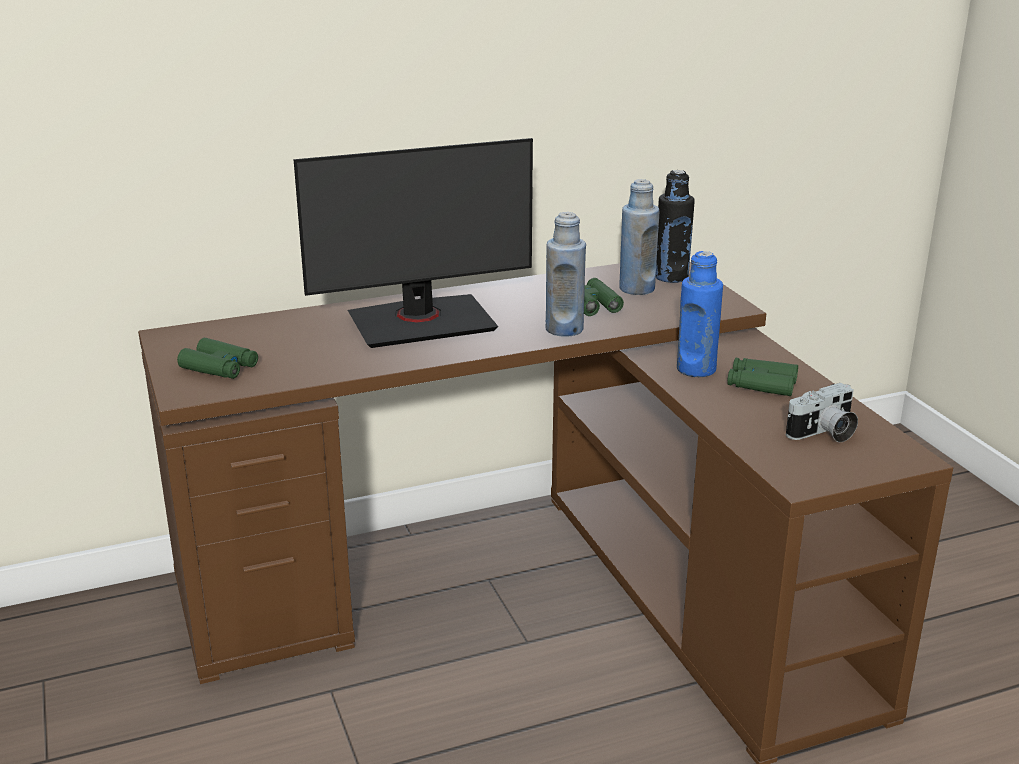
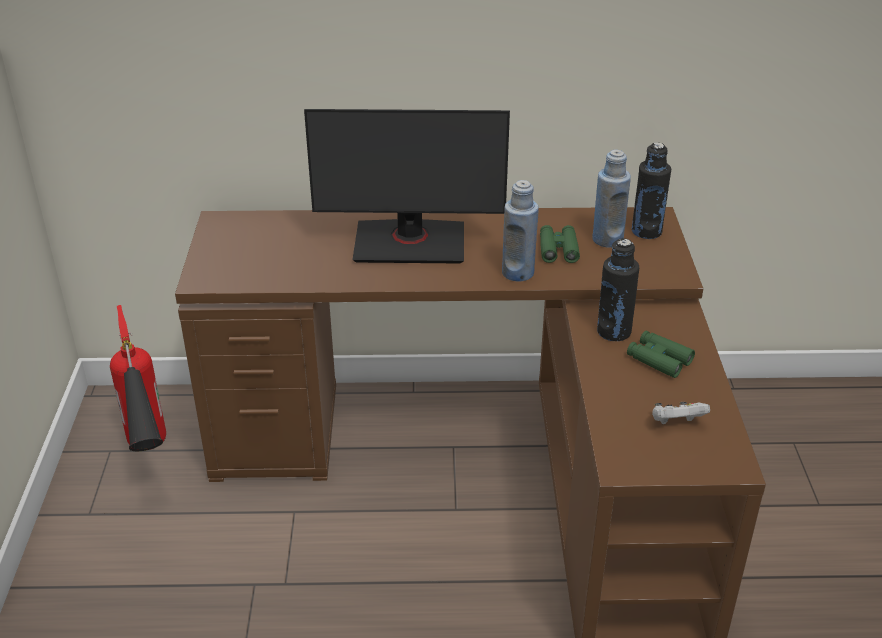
camera: 20 degrees right, 10 degrees up
(109, 680) = (151, 462): none -> fire extinguisher
(219, 367) = (237, 260): green binoculars -> none
(696, 369) = (613, 332): blue bottle -> black bottle
(823, 434) = (676, 423): camera -> white game controller

